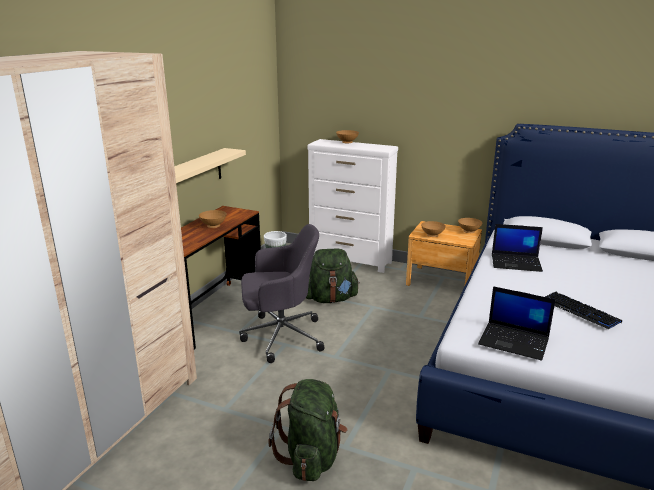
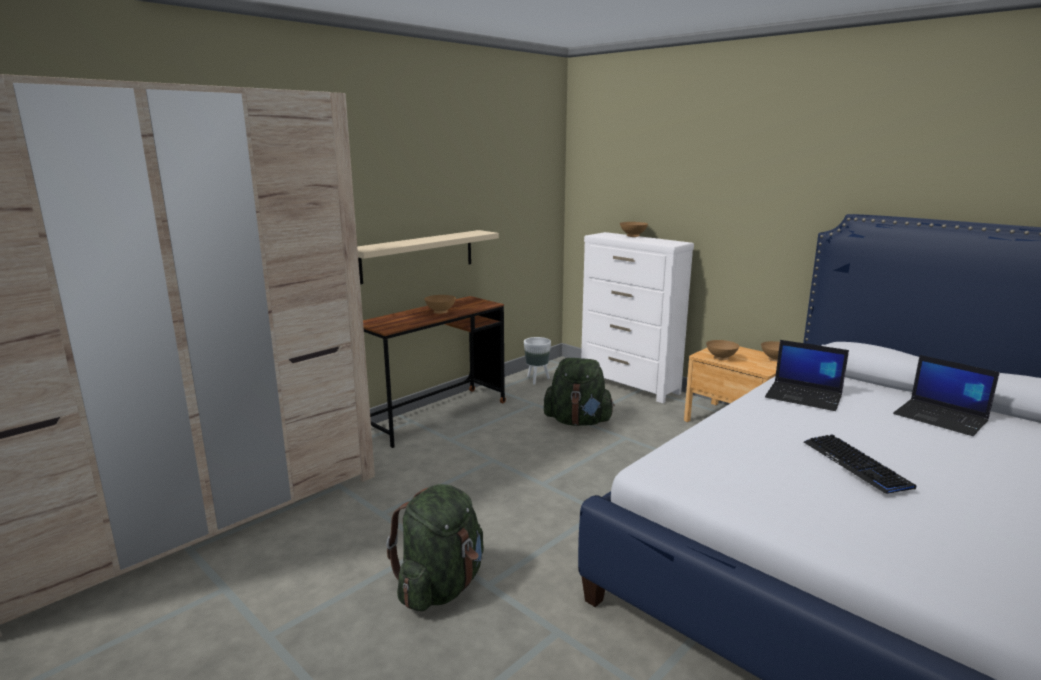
camera: 20 degrees right, 5 degrees down
(280, 336) = (493, 451): grey office chair -> none
(515, 341) = (722, 483): laptop -> laptop (941, 418)

